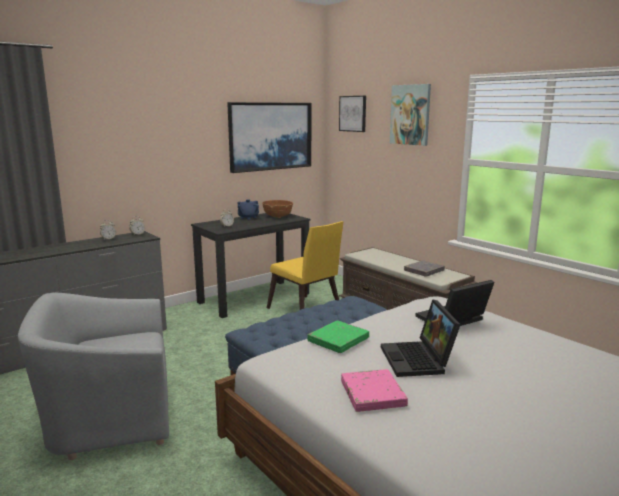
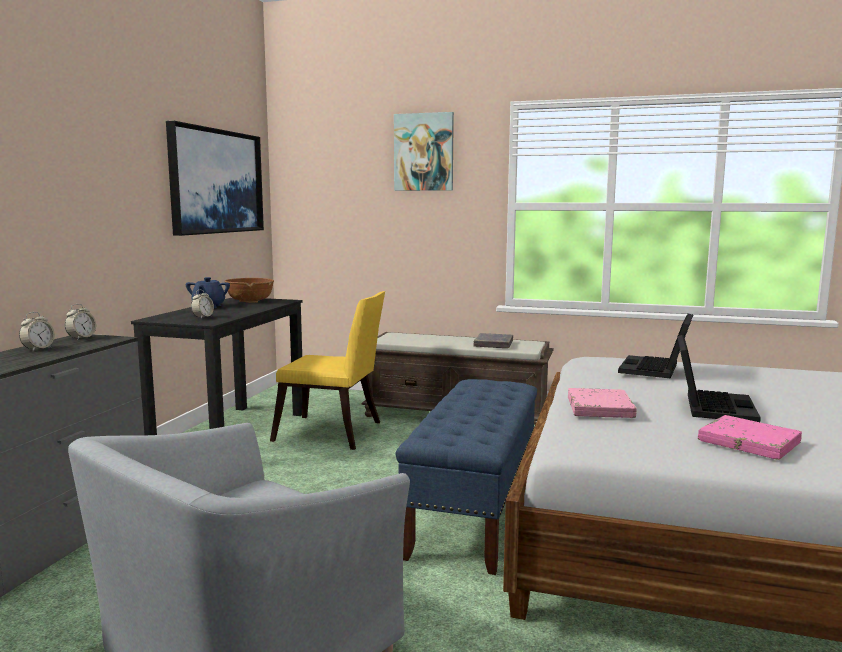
camera: 35 degrees left, 5 degrees down
(338, 340) = (600, 408): green book -> pink book
(353, 113) = (324, 154): picture -> none
(419, 360) = (710, 406): laptop -> laptop turned 120 degrees counterclockwise

